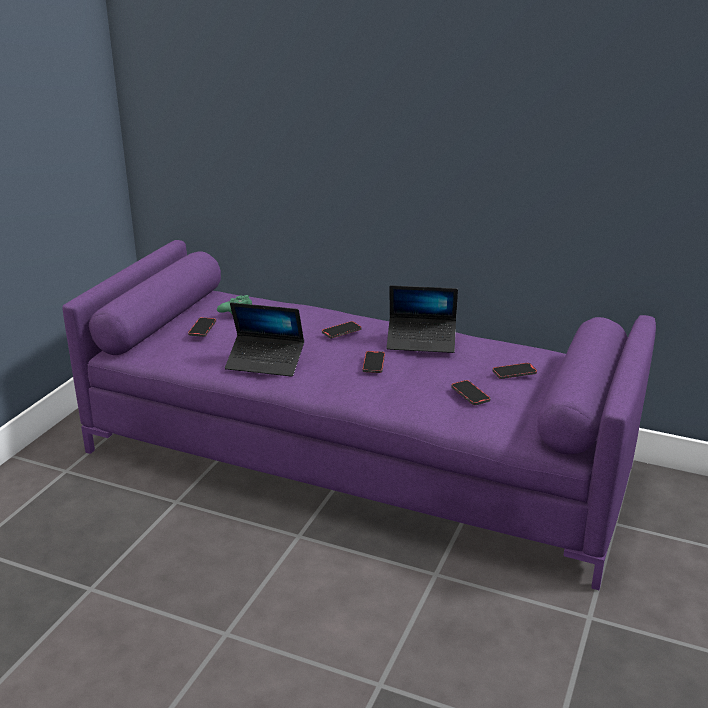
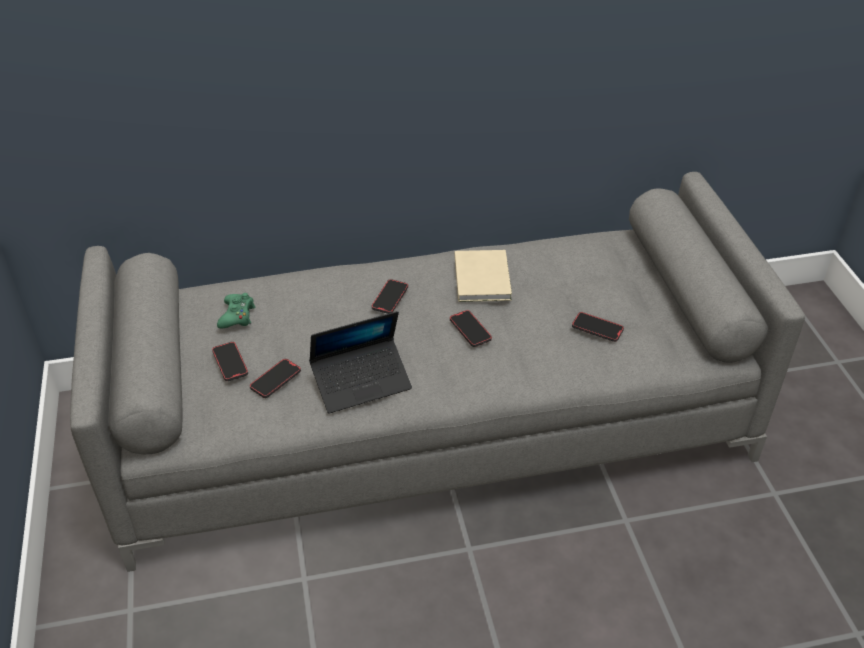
camera: 35 degrees left, 15 degrees up
(355, 459) = (433, 424): purple sofa -> grey sofa
(421, 341) = (483, 277): laptop -> beige book
(514, 372) = (605, 281): phone -> phone (275, 380)

